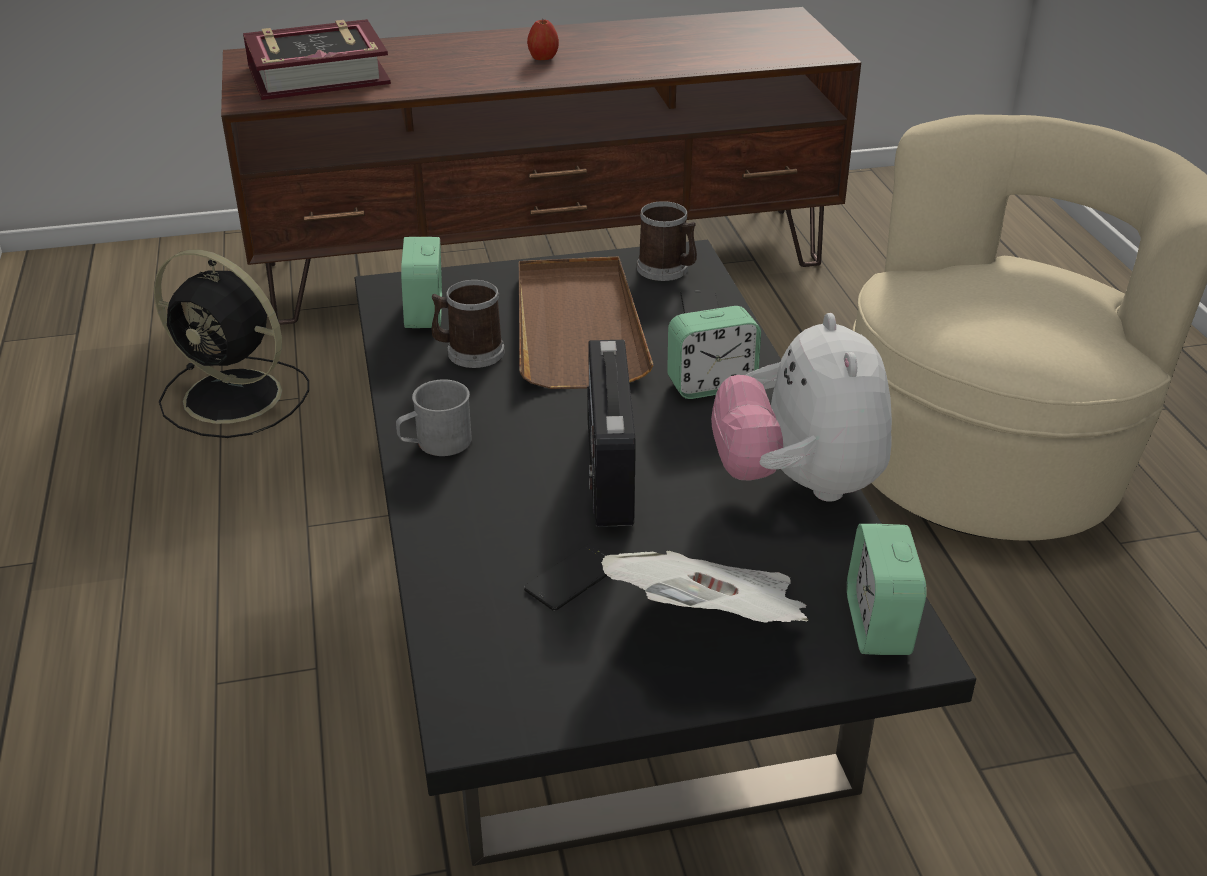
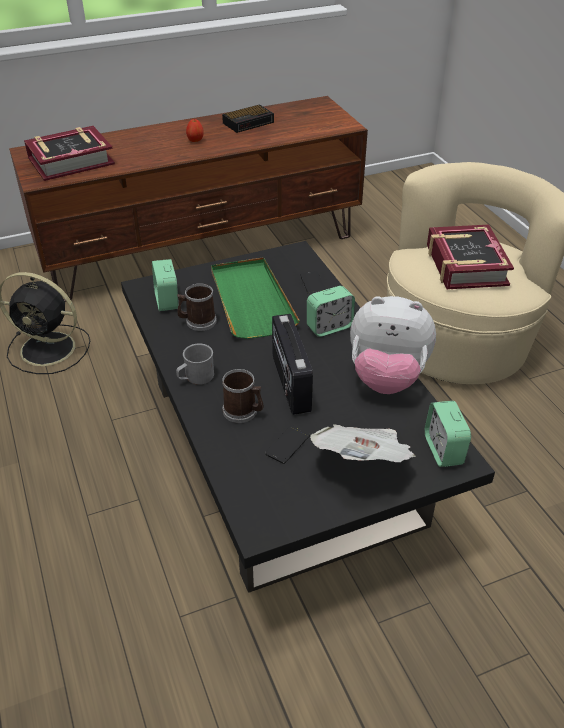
camera: 10 degrees left, 5 degrees up
(577, 327) = (251, 300): brown tray -> green tray
(648, 38) = (249, 122): none -> alarm clock
(667, 270) = (289, 261): mug -> mug (243, 412)
(798, 483) = (387, 378): plush toy -> plush toy turned 60 degrees counterclockwise
(1003, 304) = (465, 265): none -> book

